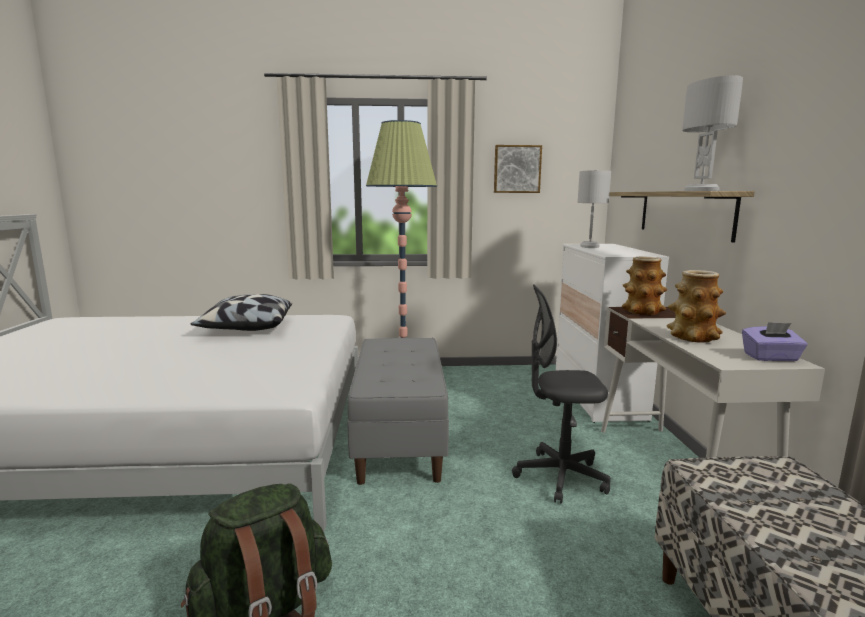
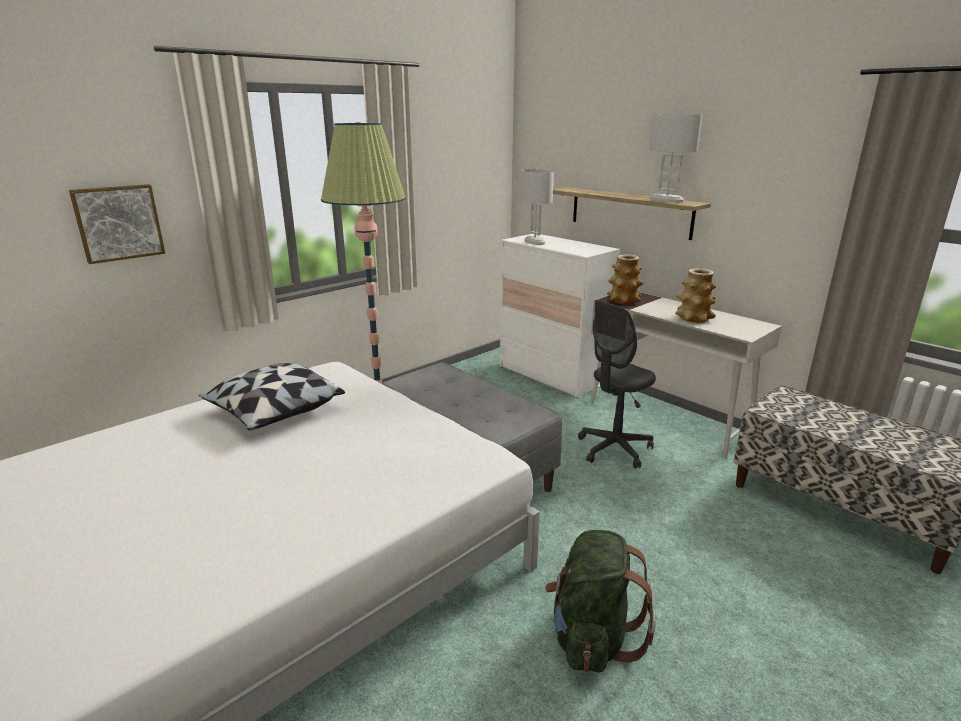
camera: 40 degrees left, 10 degrees up
(517, 169) = (442, 164): picture -> picture (118, 223)
(771, 358) = (752, 325): purple tissue box -> none

